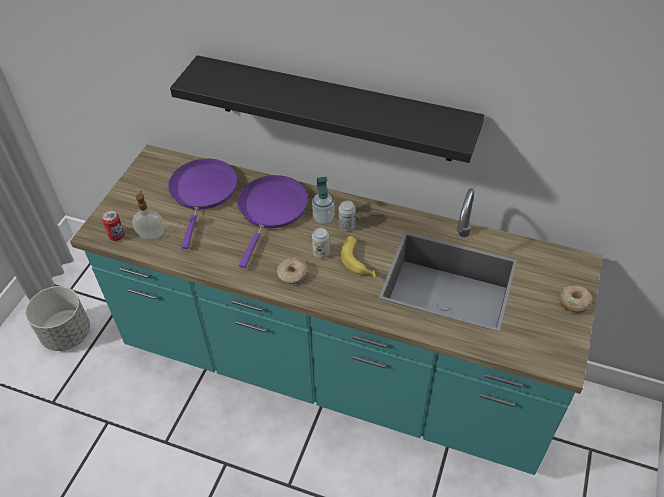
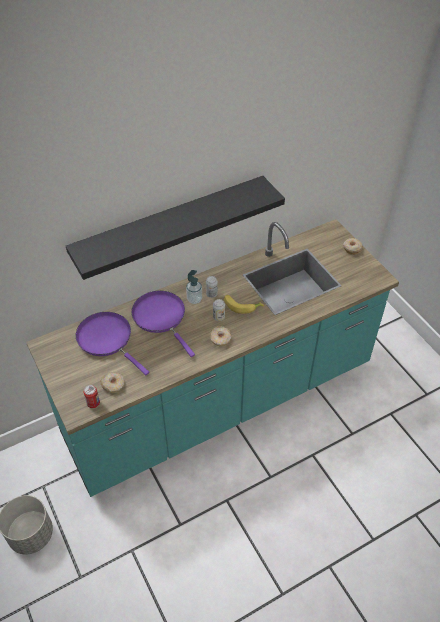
camera: 50 degrees left, 0 degrees up
(152, 234) = (113, 385): soap dispenser -> donut

